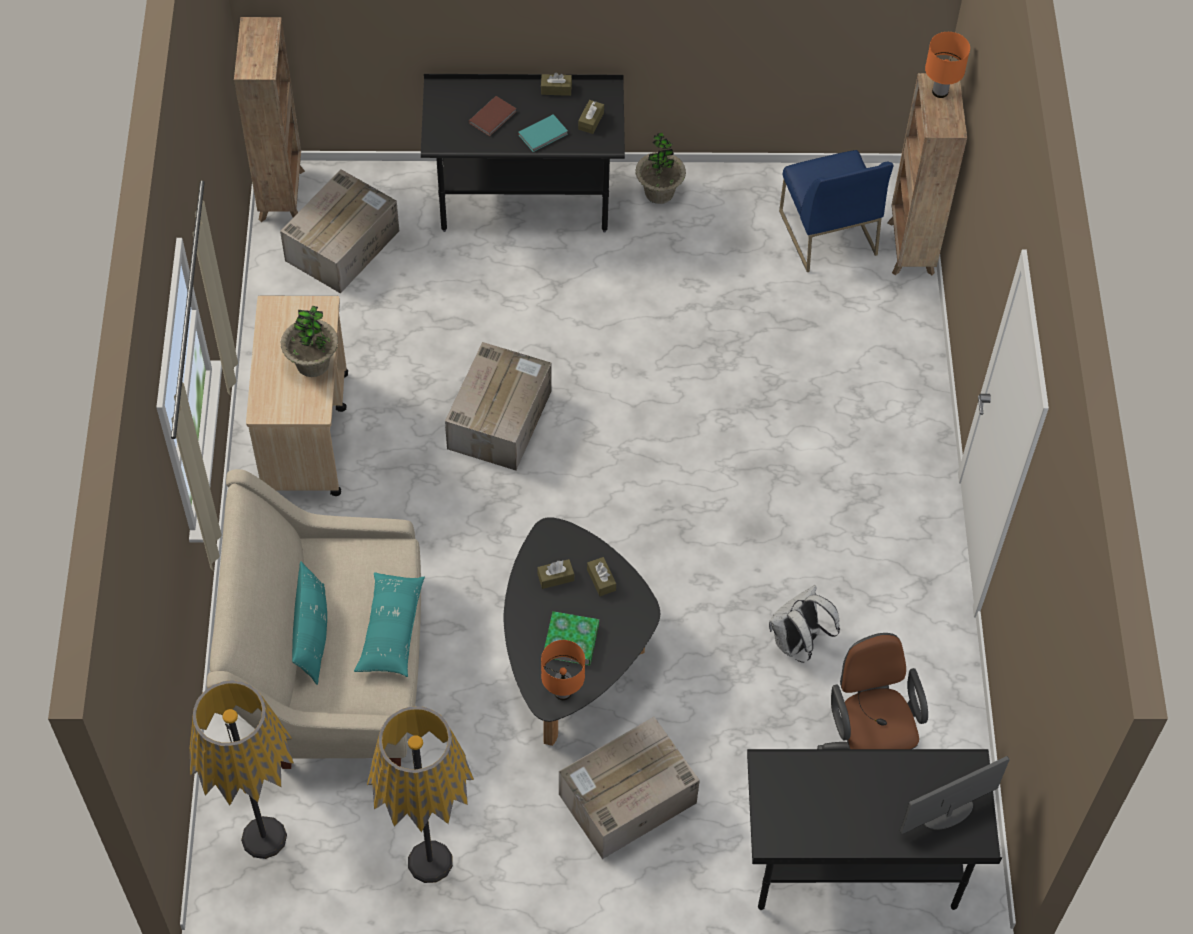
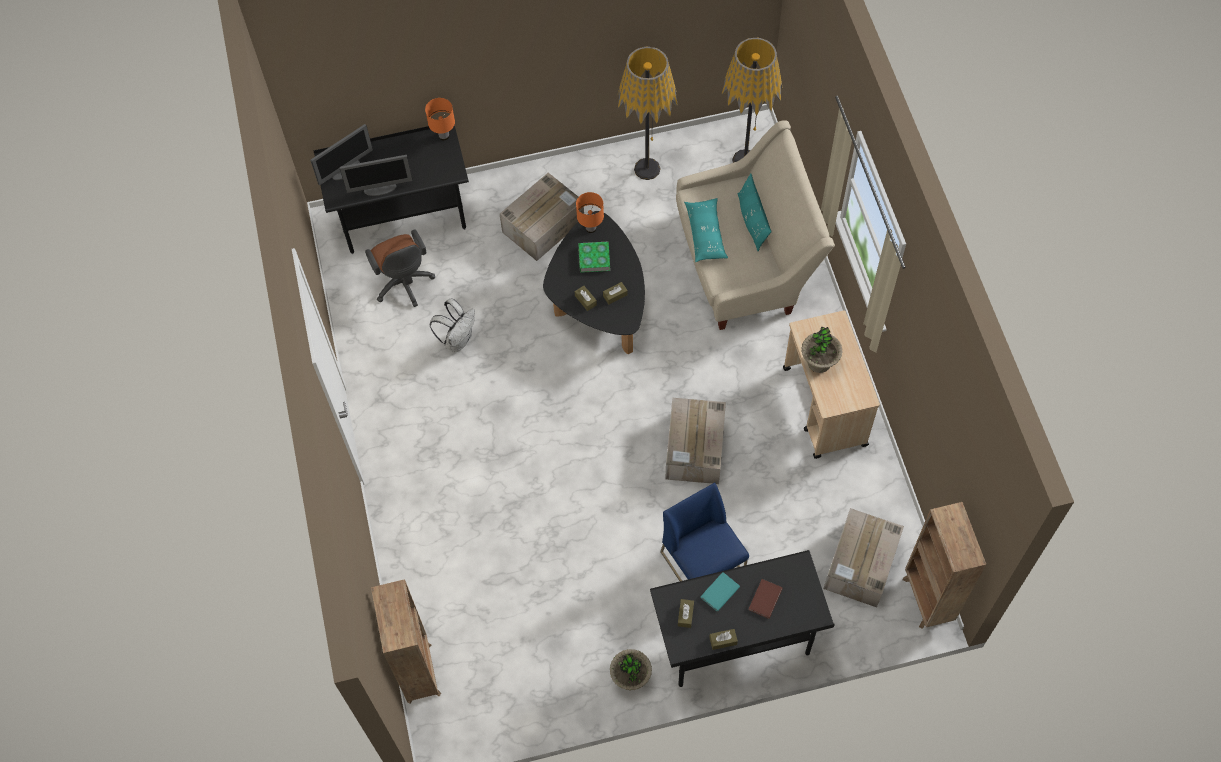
camera: 170 degrees right, 5 degrees up
(826, 232) = (488, 671): blue chair -> blue chair (703, 563)
(894, 766) = (380, 189): none -> monitor
(940, 92) = (397, 628): orange table lamp -> orange table lamp (444, 135)

